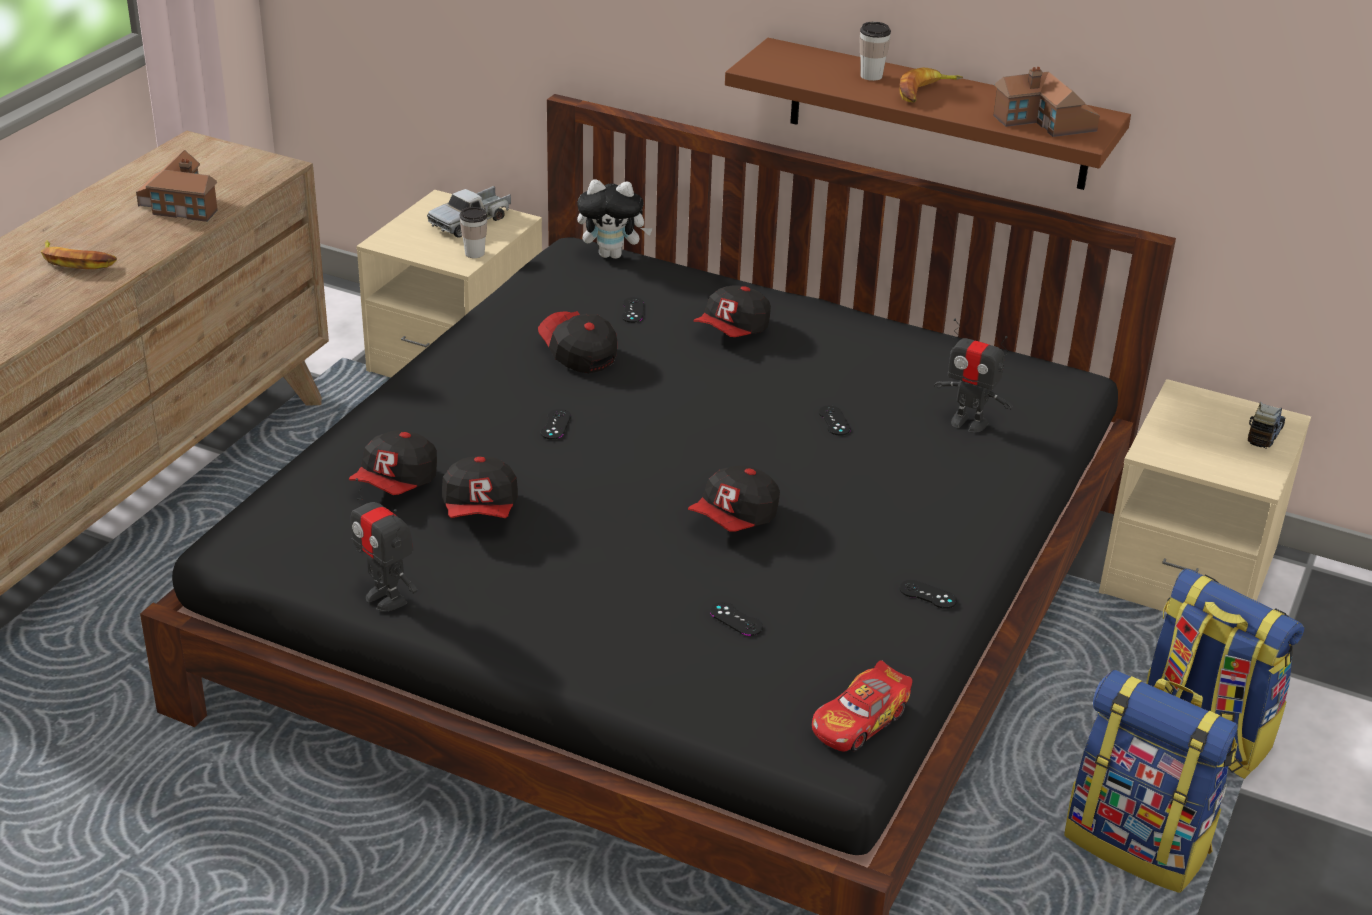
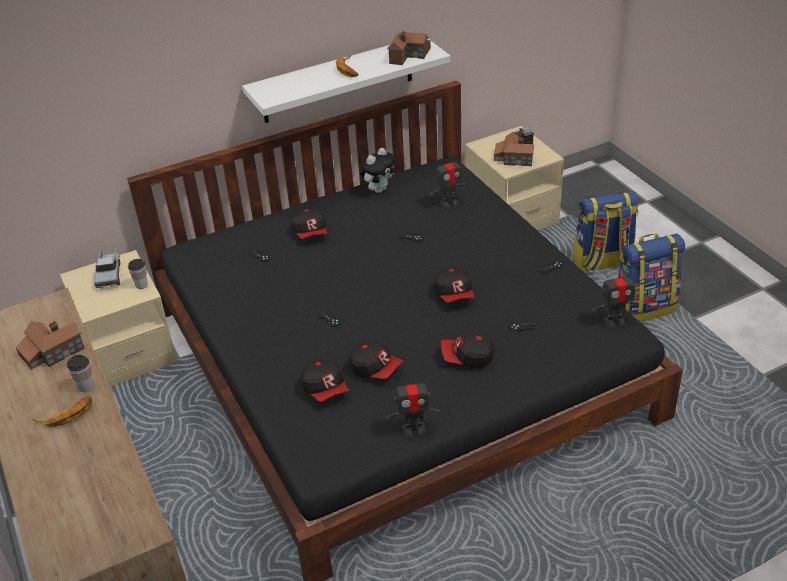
camera: 50 degrees left, 5 degrees up
(578, 354) = (277, 287): cap -> cap (467, 357)
(612, 254) = (203, 241): plush toy -> plush toy (379, 189)
(859, 721) = (614, 321): toy car -> toy robot
(871, 76) = (316, 76): cup -> cup (86, 387)
(938, 114) = (338, 80): brown shelf -> white shelf
(1197, 444) = (513, 158): none -> toy house

